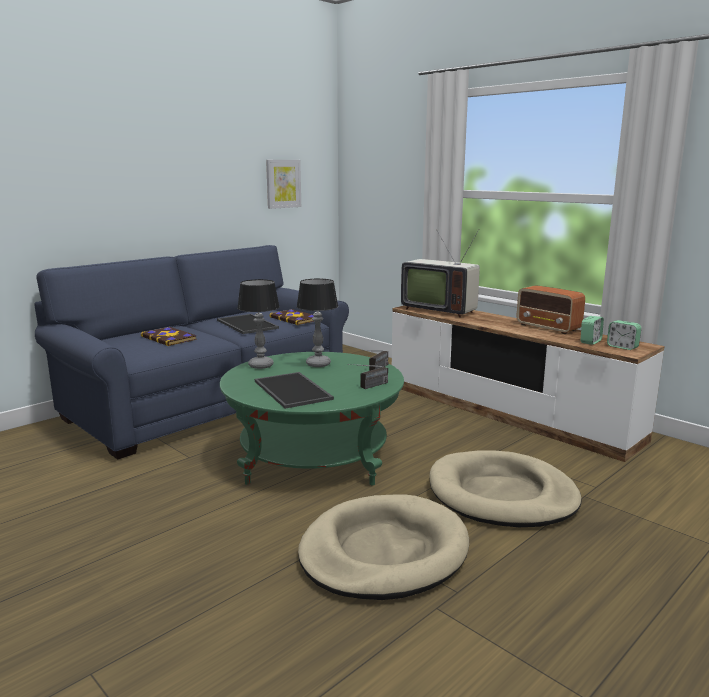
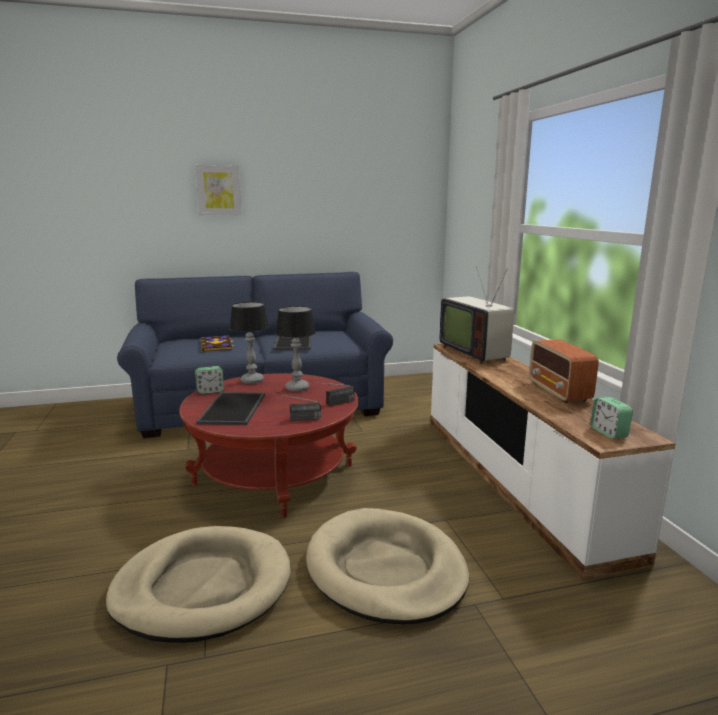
camera: 30 degrees right, 0 degrees up
(283, 183) = (379, 215): picture -> picture (218, 190)
(295, 318) = (340, 342): book -> none
(314, 456) = (274, 474): green coffee table -> red coffee table
(590, 342) = (579, 418): alarm clock -> alarm clock (210, 391)

